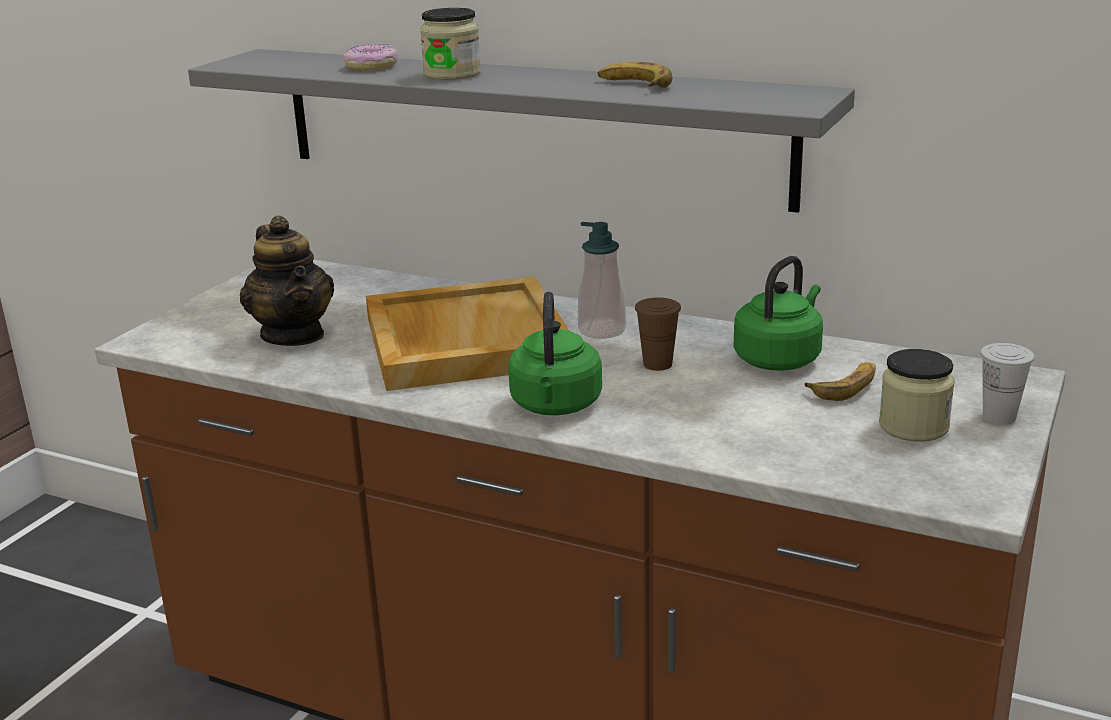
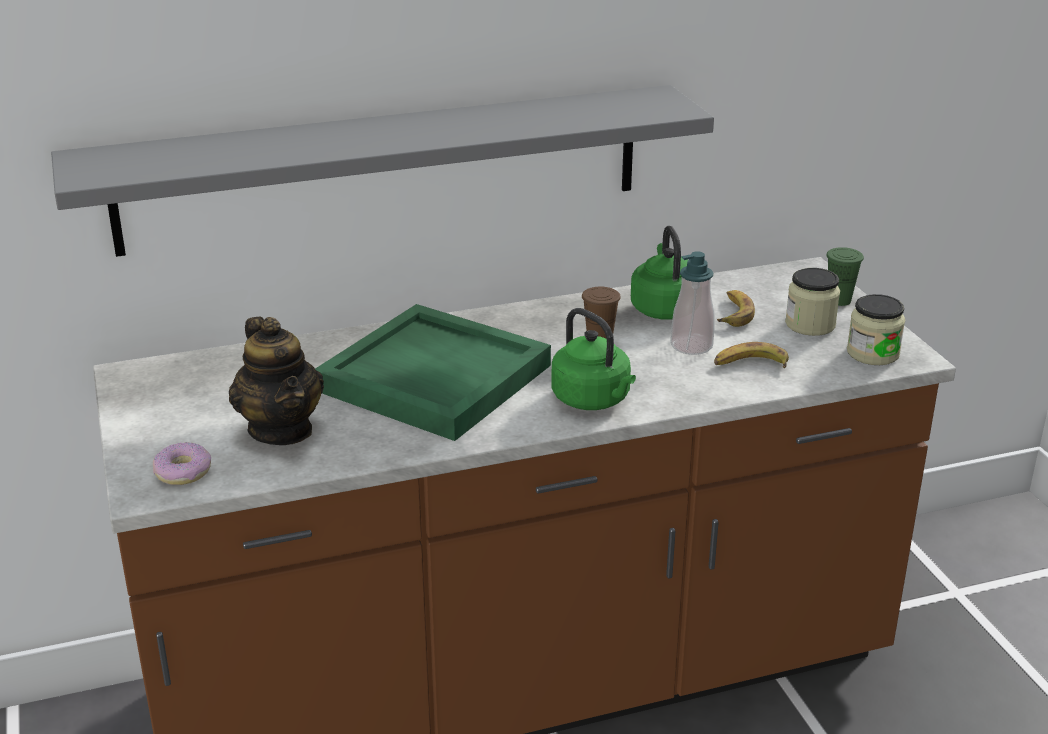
camera: 45 degrees left, 5 degrees up
(293, 335) = (281, 430): teapot -> teapot turned 45 degrees clockwise
(372, 66) = (247, 146): donut -> donut (183, 472)
(452, 74) = (347, 138): jar -> jar (872, 353)
(465, 340) = (432, 378): beige tray -> green tray
(602, 330) = (515, 331): soap dispenser -> soap dispenser (691, 346)
(634, 84) = (521, 115): banana -> banana (750, 364)
(999, 417) = (839, 300): white cup -> green cup

